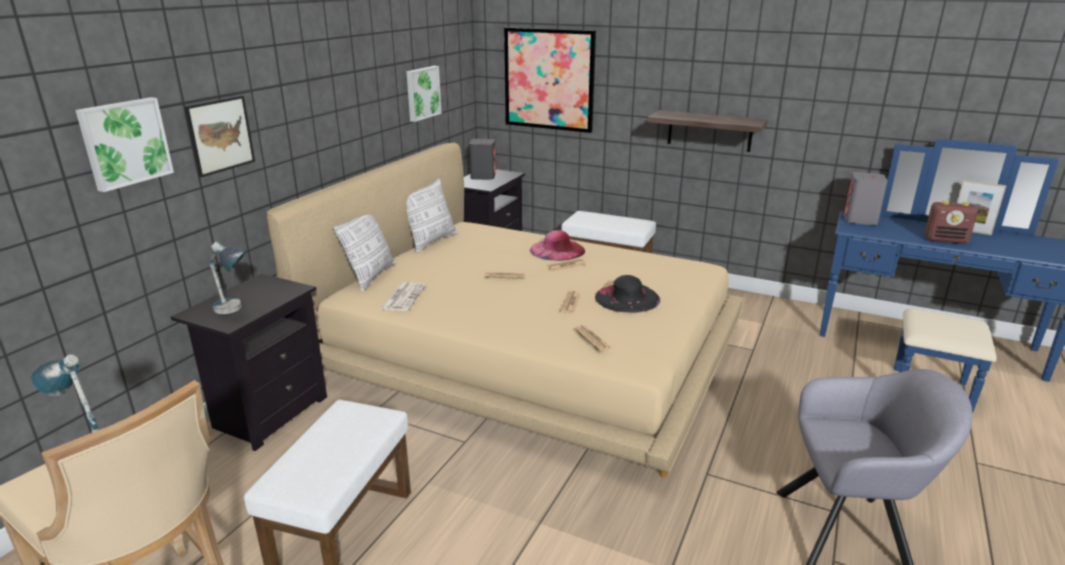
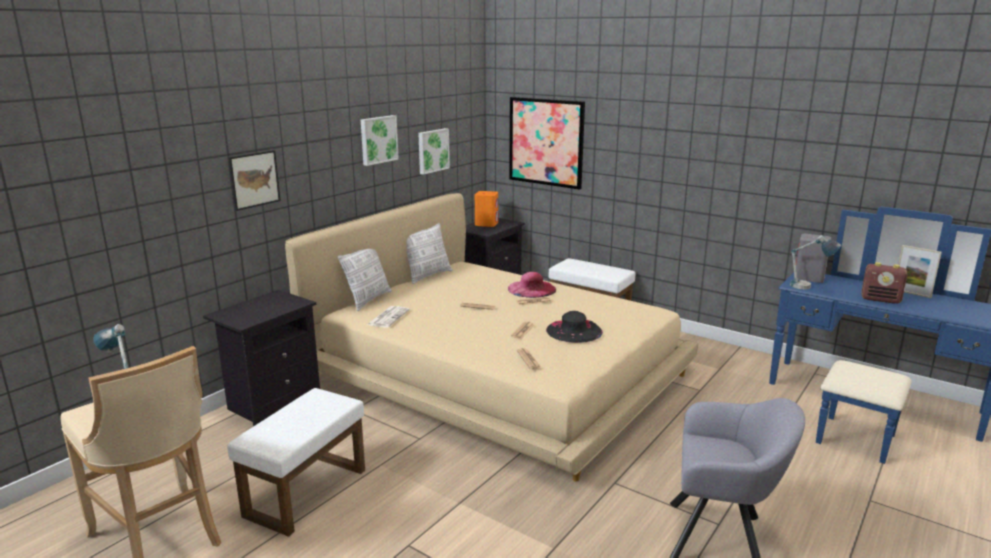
camera: 10 degrees right, 5 degrees down
(124, 143) = (181, 182): picture -> picture (378, 139)
(233, 311) = (249, 315): table lamp -> table lamp (808, 288)
(483, 176) = (486, 224): grey speaker -> orange speaker
(709, 131) = (681, 191): shelf -> none

